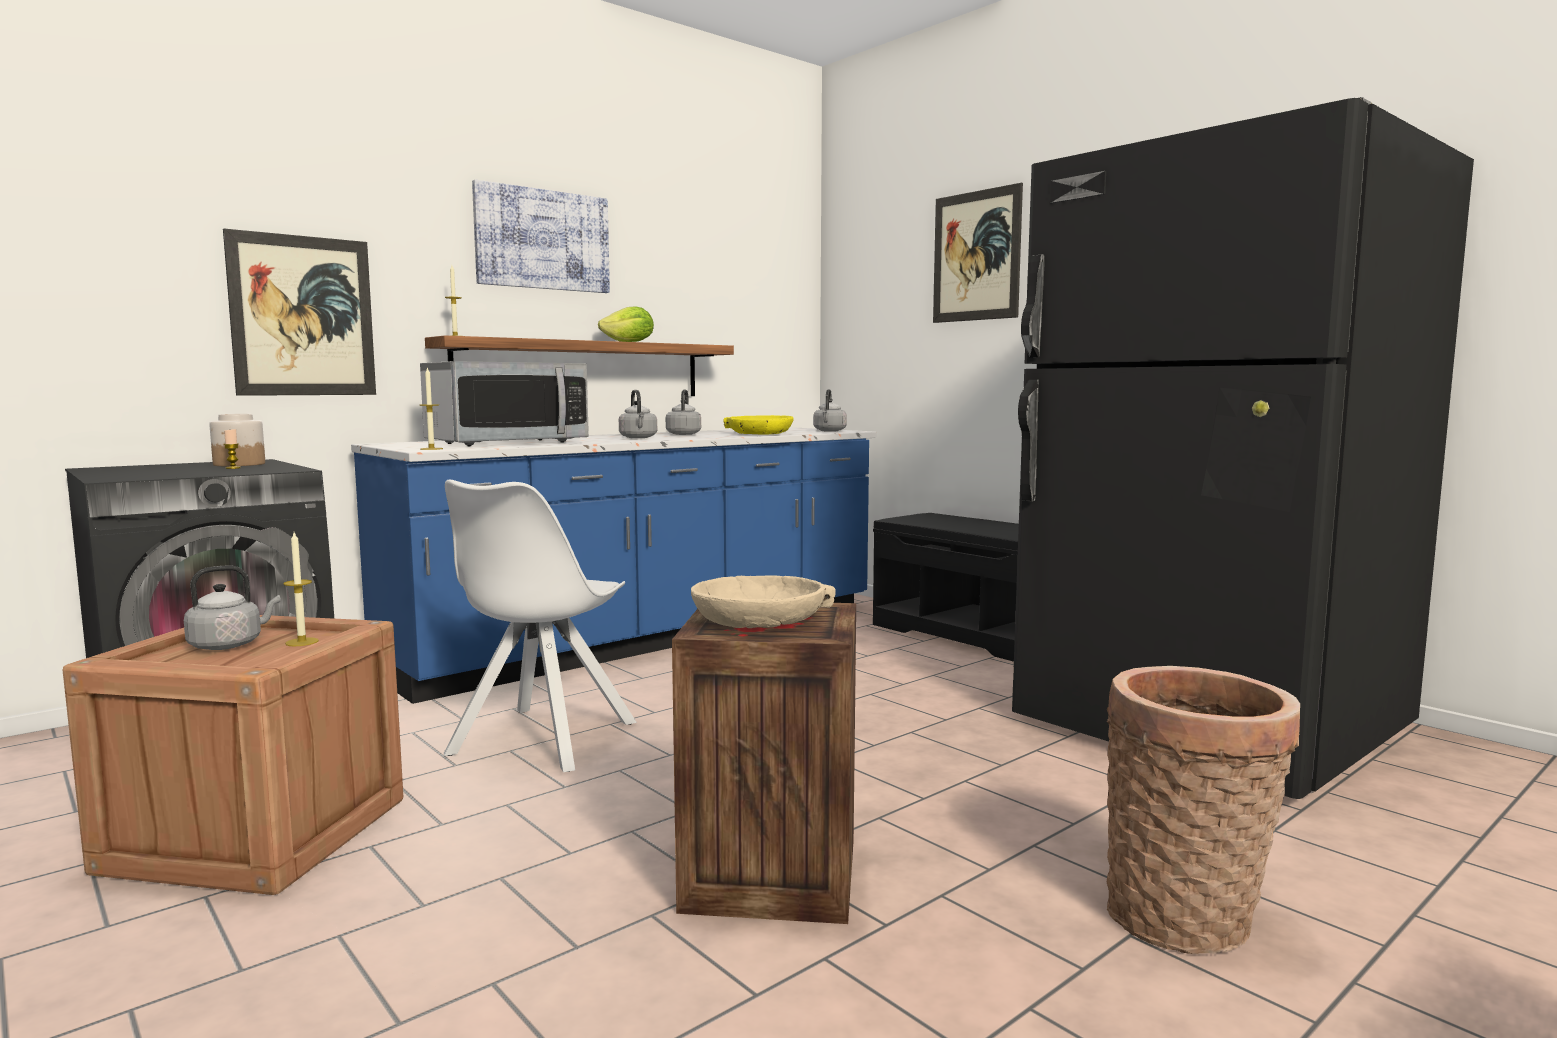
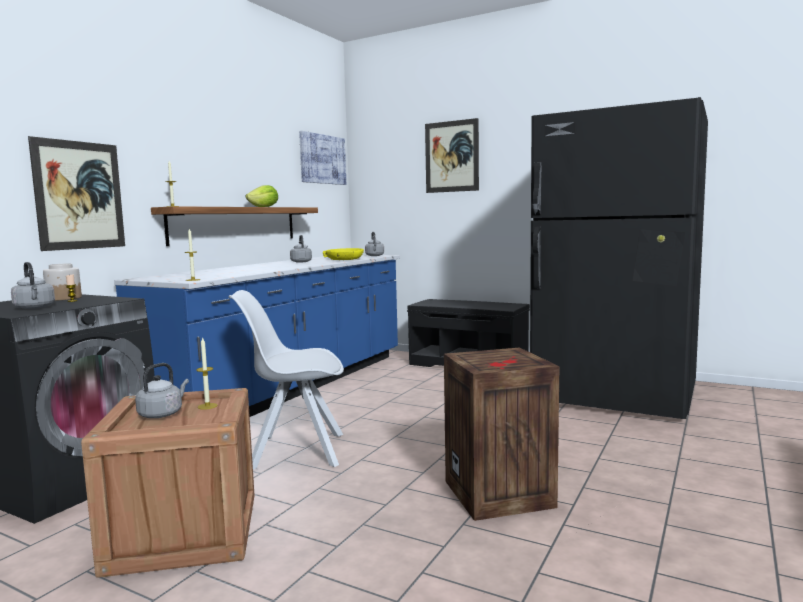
camera: 20 degrees left, 0 degrees up
(507, 443) = (221, 273): microwave -> none
(540, 740) = (295, 451): white chair -> white chair turned 90 degrees clockwise
(542, 240) = (212, 143): picture -> picture (322, 159)
(638, 438) = (286, 265): grey kettle -> grey kettle (35, 308)
(759, 620) = (494, 360): beige bowl -> none
(1187, 918) = (687, 475): basket -> none

